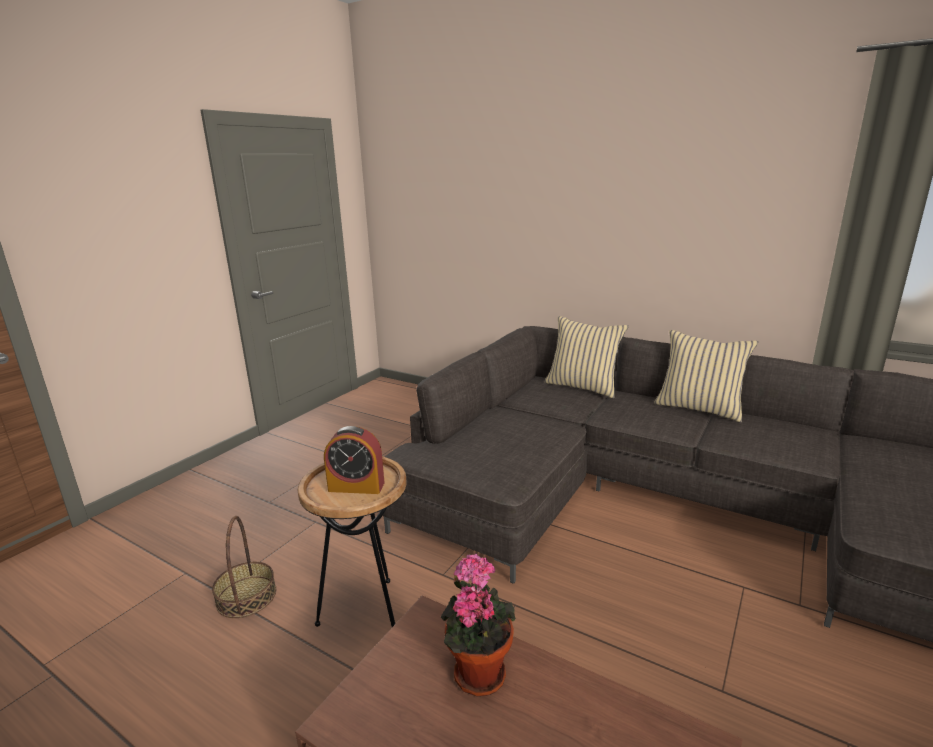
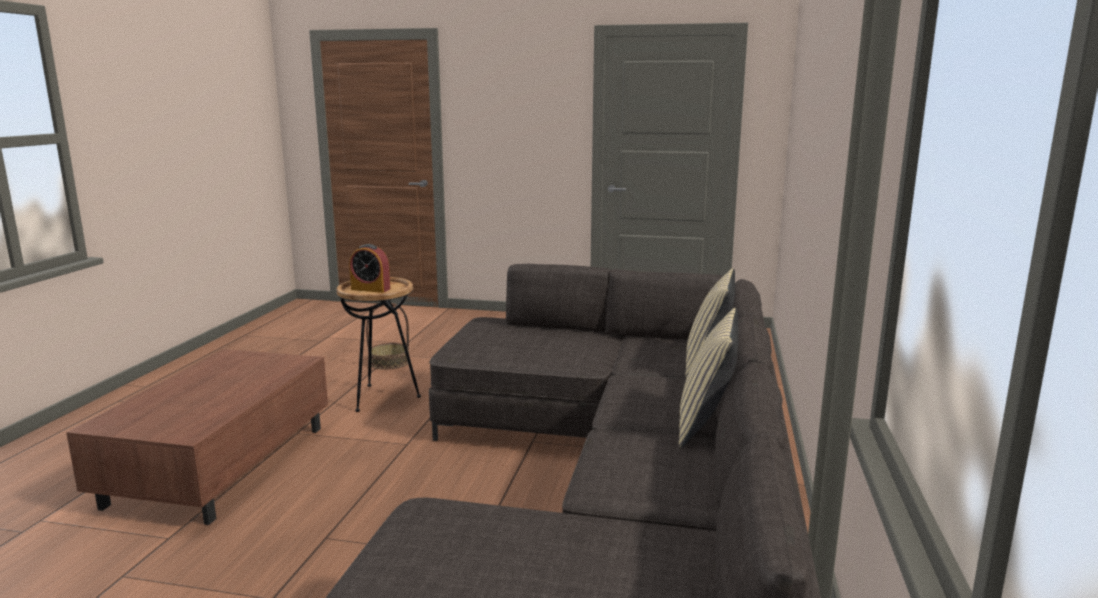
camera: 70 degrees right, 5 degrees down
(356, 486) = (370, 289): alarm clock -> alarm clock turned 60 degrees counterclockwise
(478, 670) = (257, 377): potted plant -> none

